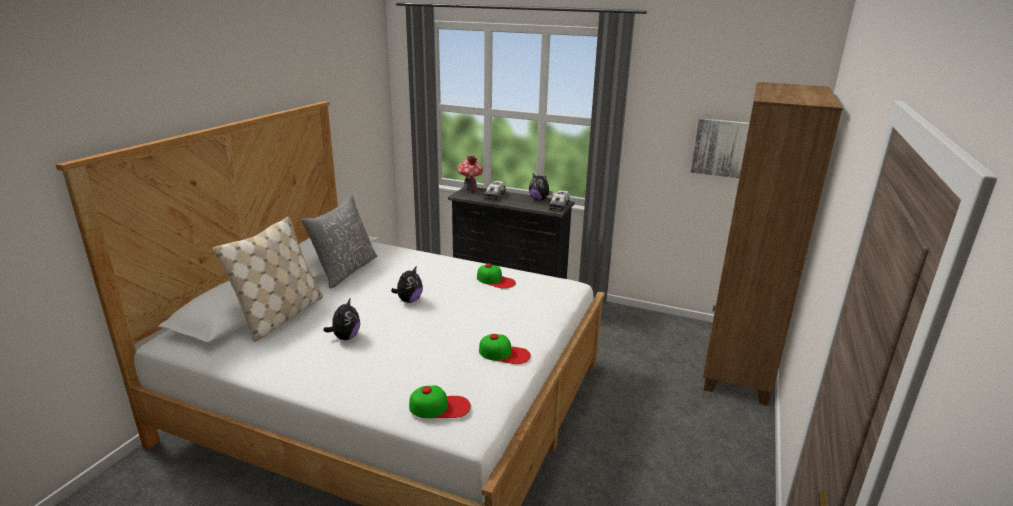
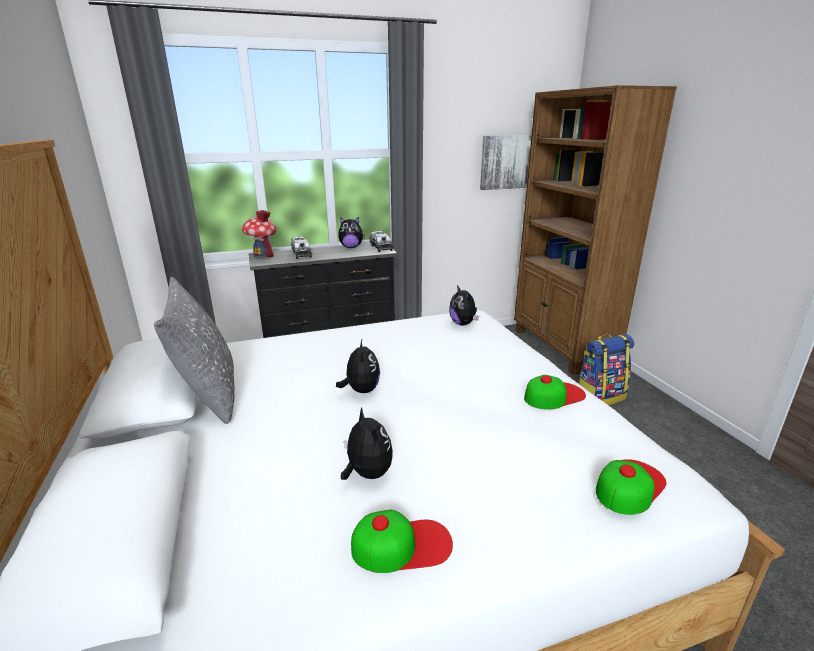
camera: 40 degrees left, 0 degrees up
(280, 316) = (209, 500): beige pillow -> none
(495, 280) = (408, 334): cap -> cap (402, 545)
(547, 288) = (463, 324): none -> plush toy
(695, 417) = (600, 397): none -> backpack

